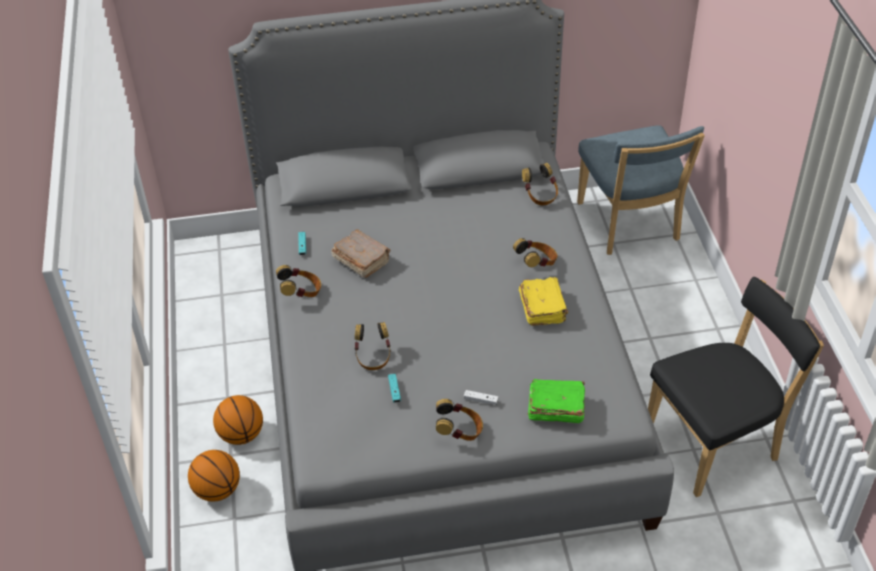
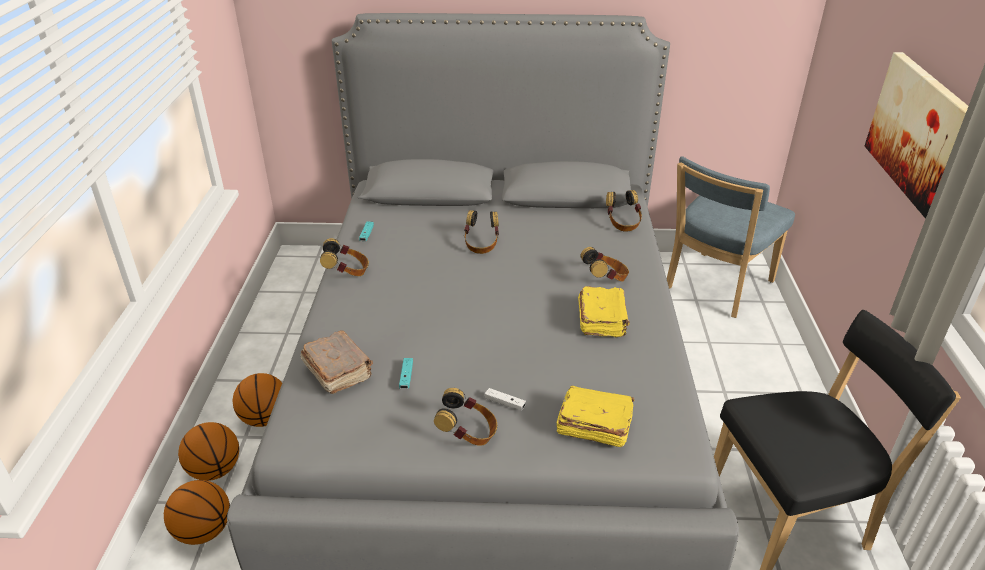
camera: 10 degrees right, 10 degrees down
(232, 543) = (204, 531): none -> basketball
(361, 260) = (420, 253): brown book -> brown book (338, 371)
(373, 357) = (396, 340): headphones -> headphones (481, 245)
(555, 408) = (593, 426): green book -> yellow book
(630, 225) = (715, 287): blue chair -> blue chair turned 45 degrees clockwise
(786, 123) = (919, 132): none -> picture

